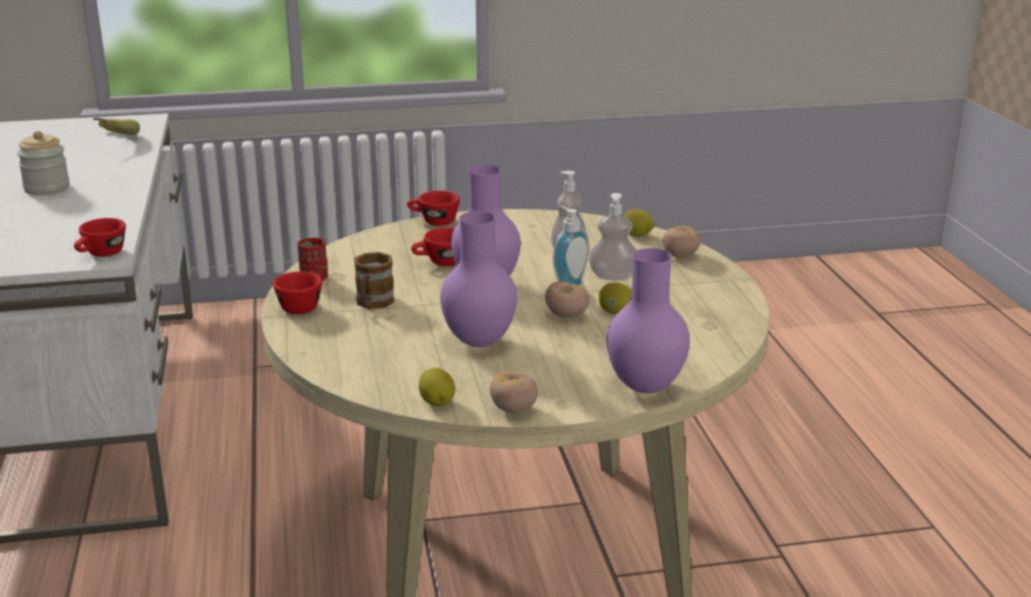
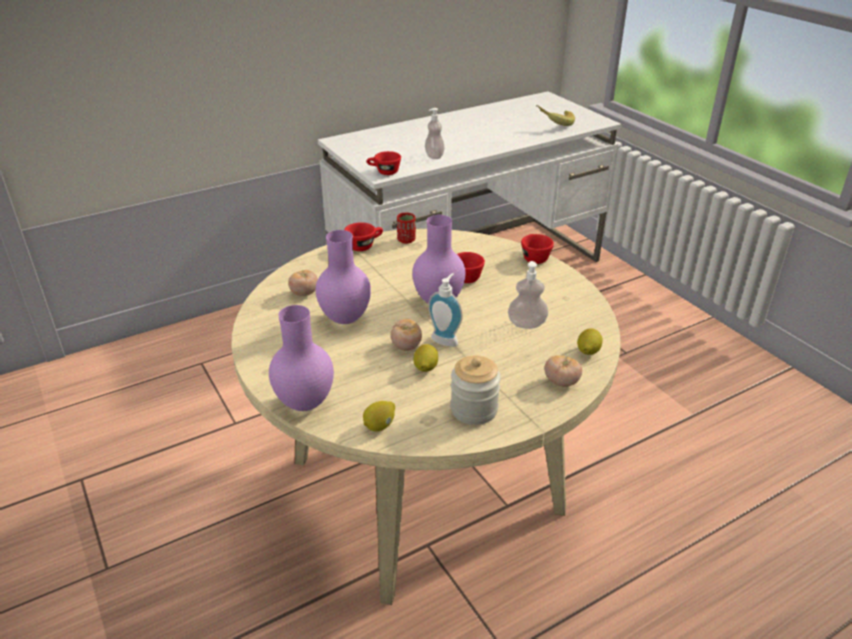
camera: 70 degrees right, 10 degrees up
(47, 188) = (463, 132): jar -> jar (474, 409)
(372, 304) = (381, 268): mug -> none
(437, 402) = (256, 322): lemon -> lemon (380, 426)
(513, 409) = (254, 353): tomato -> tomato (304, 293)
(613, 277) = (491, 355): soap dispenser -> soap dispenser (434, 156)

